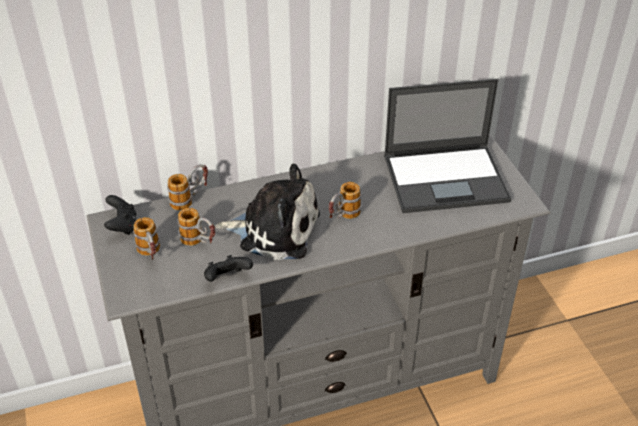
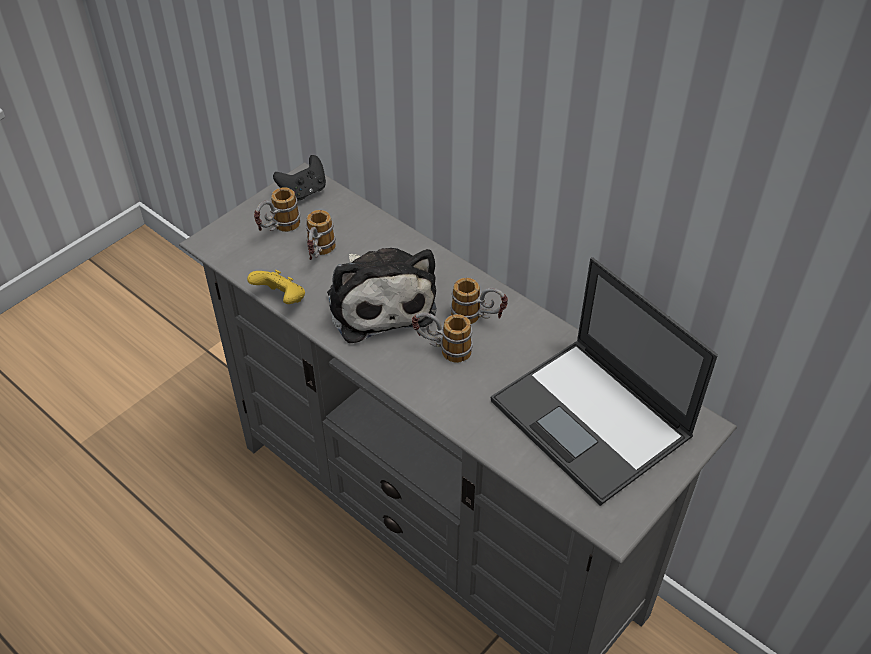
camera: 60 degrees right, 5 degrees up
(190, 199) = (377, 218): mug -> mug (478, 319)
(227, 278) = (281, 299): black game controller -> yellow game controller

